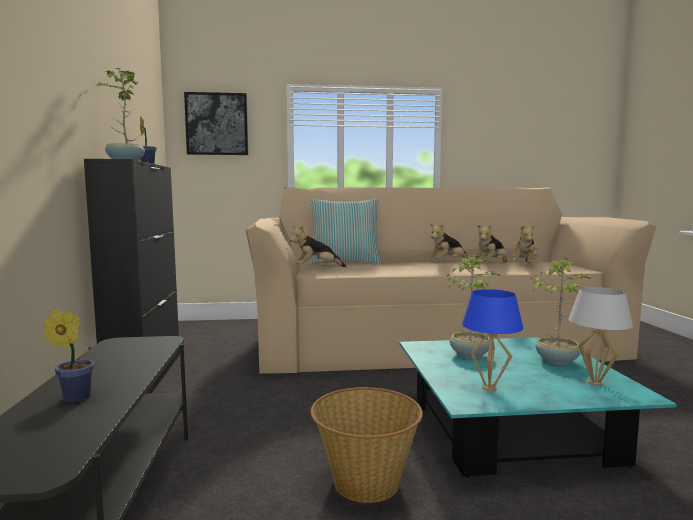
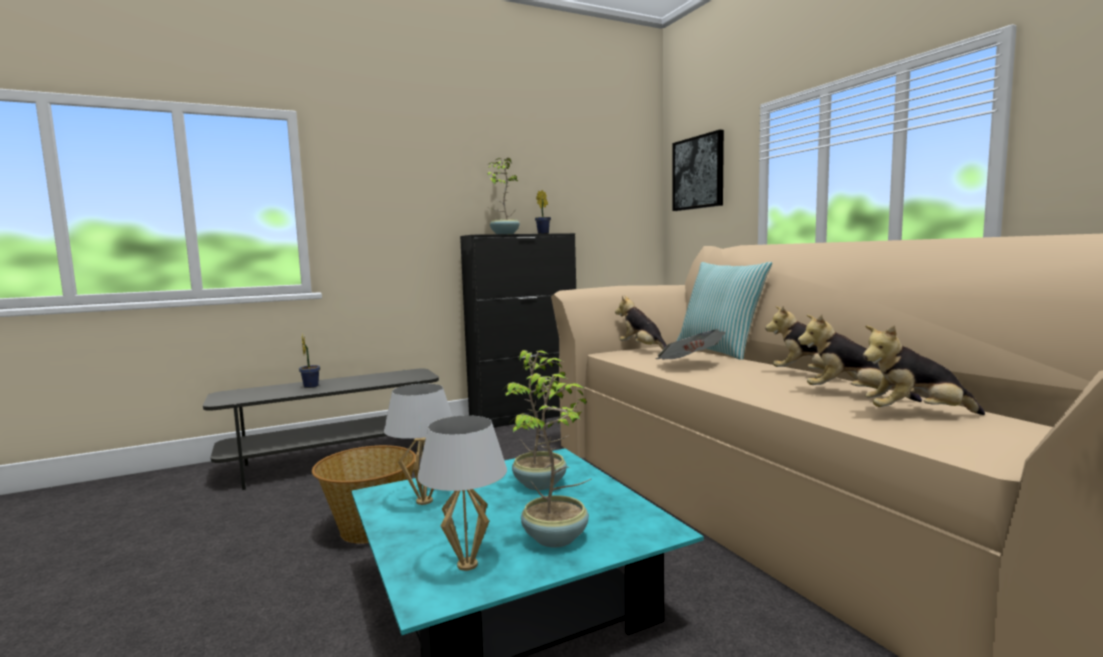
camera: 70 degrees right, 0 degrees up
(389, 268) = (689, 364): none -> newspaper
(489, 388) = (424, 501): blue table lamp -> white table lamp

